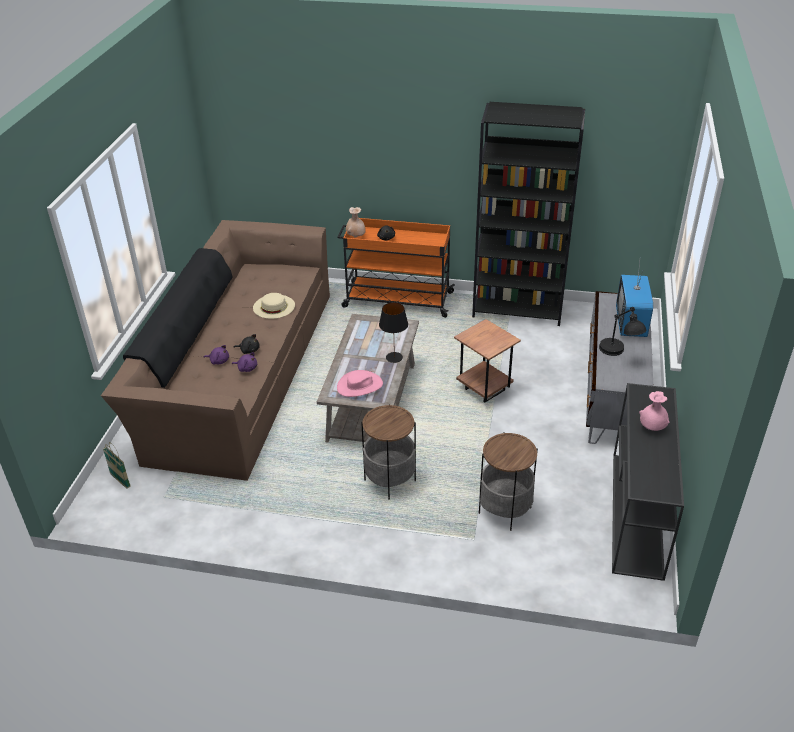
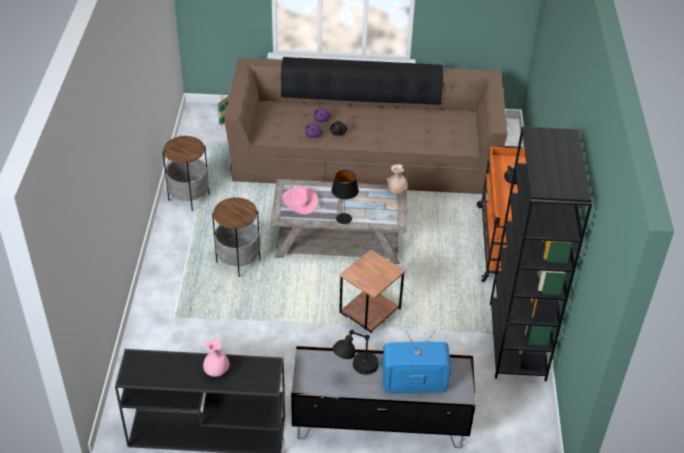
camera: 80 degrees right, 5 degrees up
(274, 306) = (404, 136): beige hat -> none
(356, 236) = (509, 160): beige vase -> beige vase (396, 192)
(504, 510) = (207, 336): side table -> side table (189, 197)

